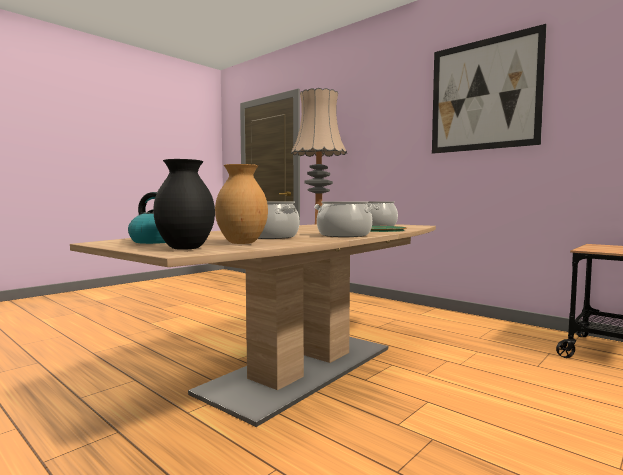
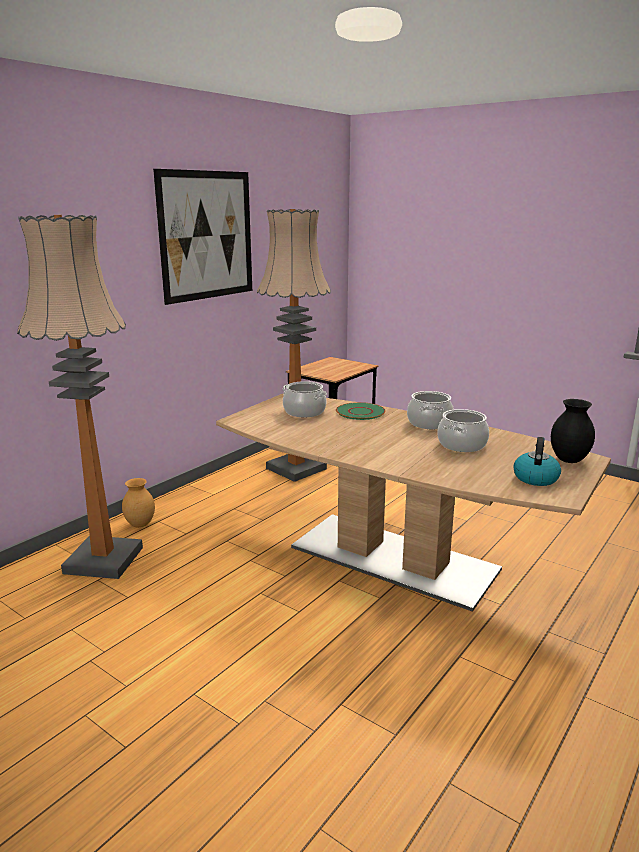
camera: 95 degrees left, 15 degrees up
(241, 243) = (521, 449): brown vase -> brown vase (140, 525)
(503, 339) = (296, 468): none -> floor lamp

